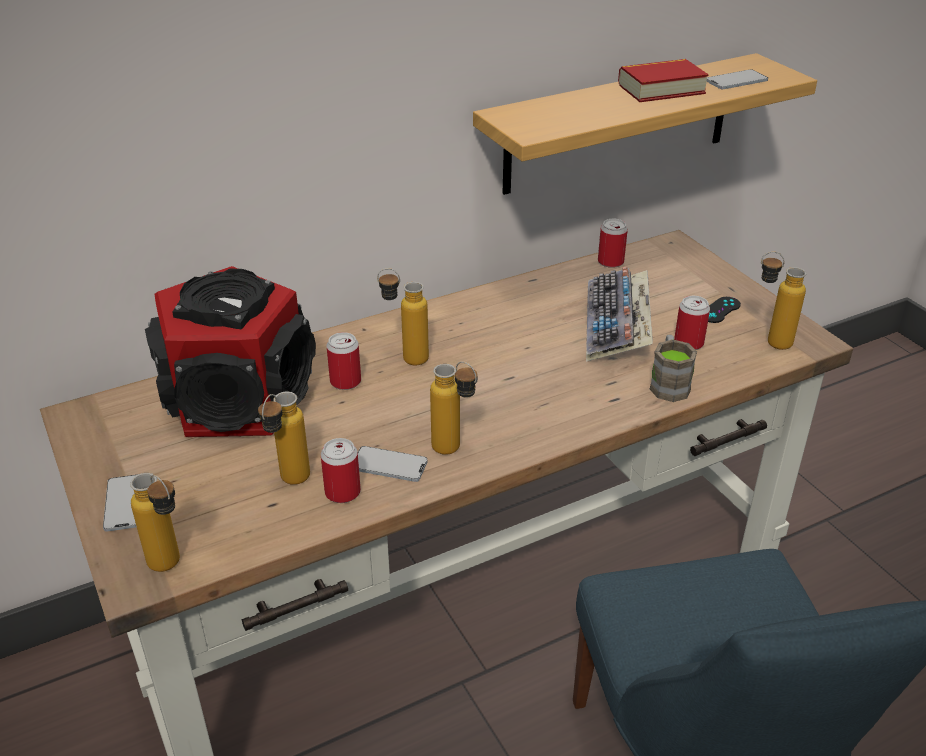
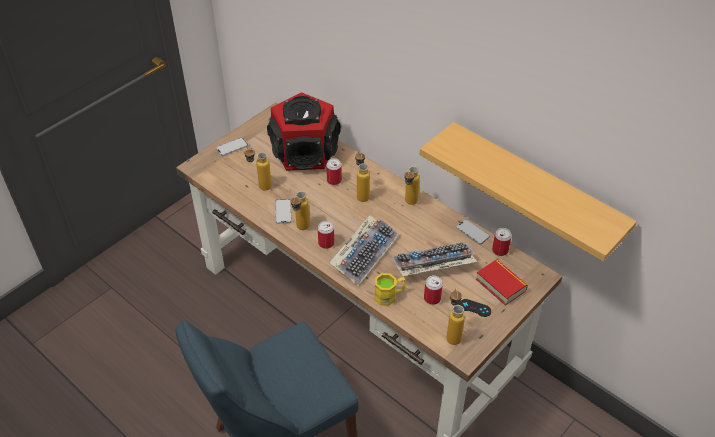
camera: 70 degrees right, 10 degrees up
(172, 568) = (204, 172): bottle -> bottle (409, 204)
(342, 492) = (261, 203): can -> can (326, 243)
(556, 388) = (364, 253): none -> keyboard
(661, 89) = (535, 185): book -> book (500, 285)
(668, 383) = (389, 295): brown mug -> yellow mug
(736, 81) = (572, 216): phone -> phone (472, 232)

